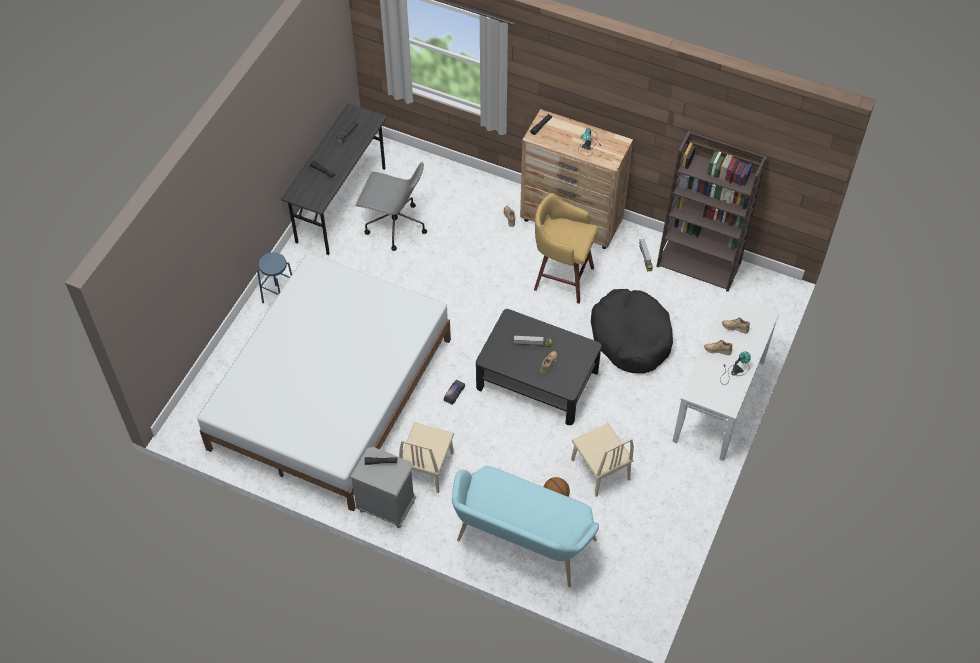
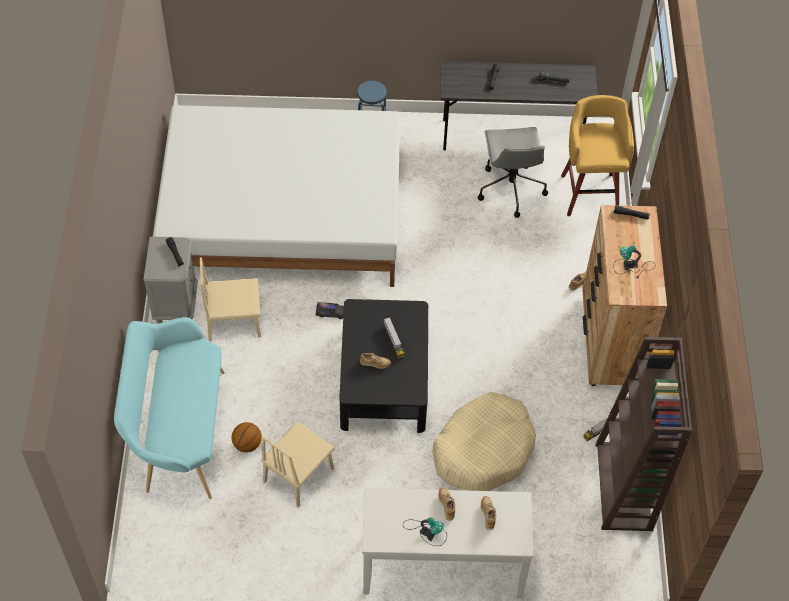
camera: 65 degrees right, 0 degrees up
(561, 278) = (527, 357): yellow stool -> yellow stool (589, 192)
(631, 337) = (483, 450): black dog bed -> beige dog bed

